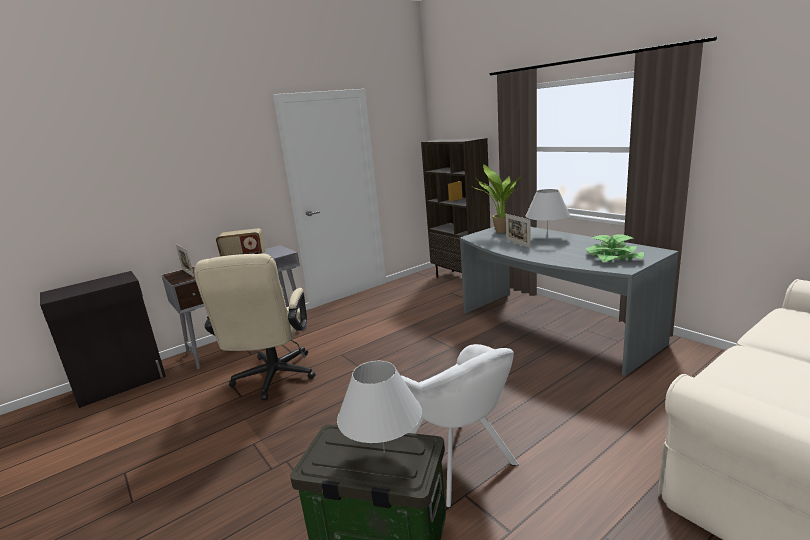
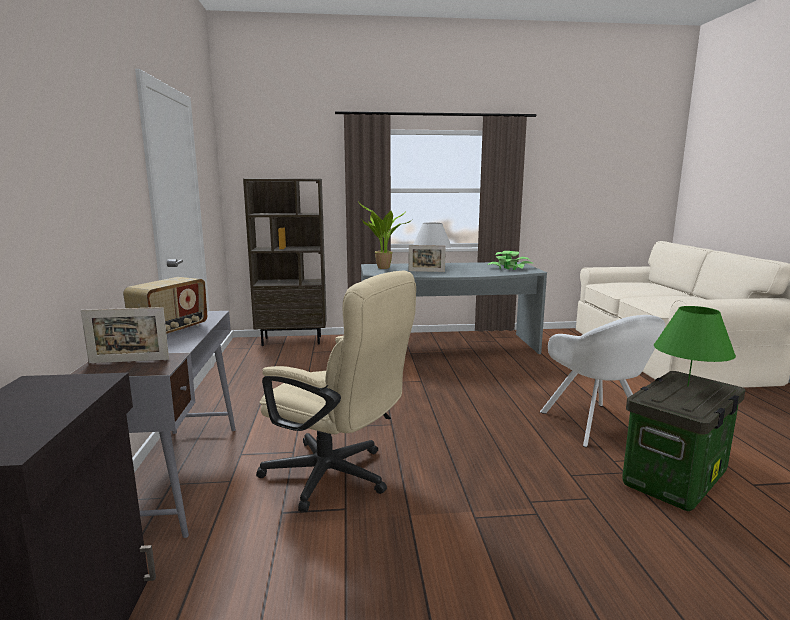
camera: 60 degrees left, 5 degrees down
(384, 452) = (688, 386): white table lamp -> green table lamp
(459, 462) = (597, 426): white armchair -> white armchair turned 75 degrees clockwise

